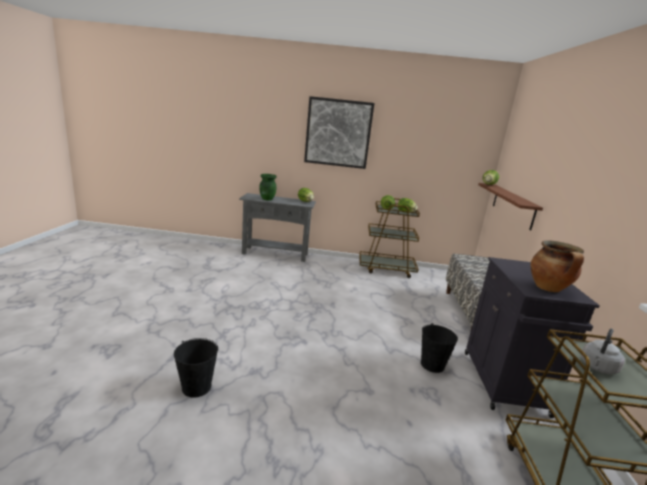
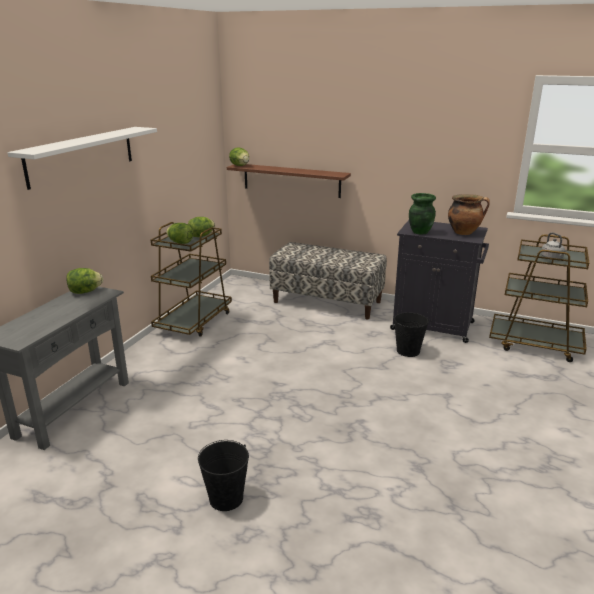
camera: 70 degrees left, 5 degrees up
(196, 387) = (449, 519): black bucket -> black bucket (226, 498)
(267, 199) = (45, 322): green vase -> green vase (419, 232)
(338, 133) = (82, 155): picture -> white shelf

